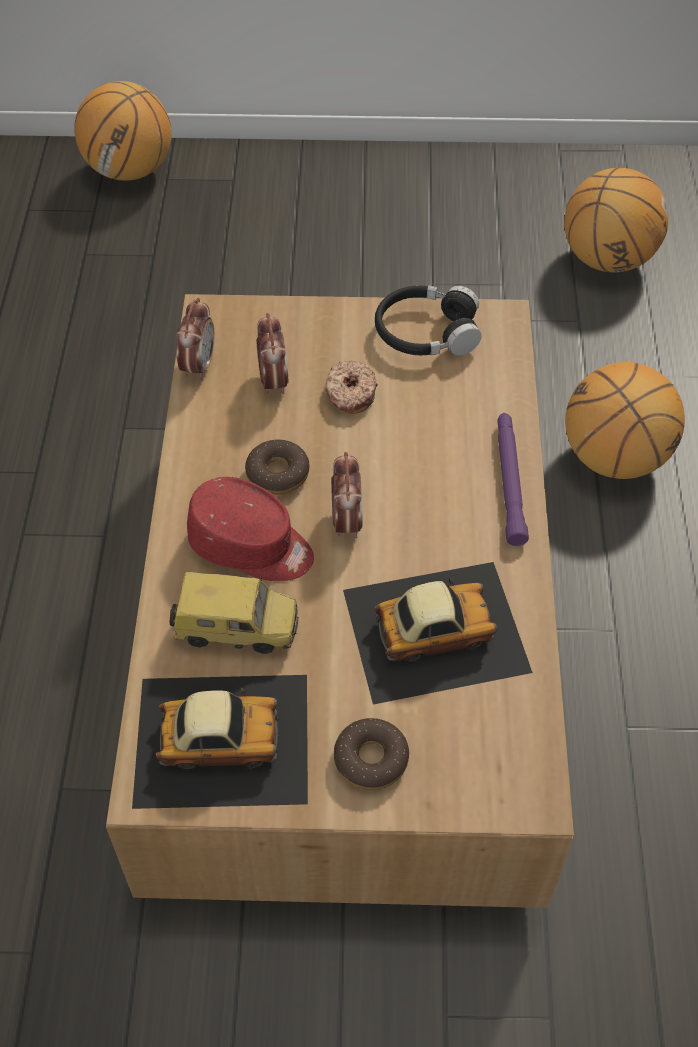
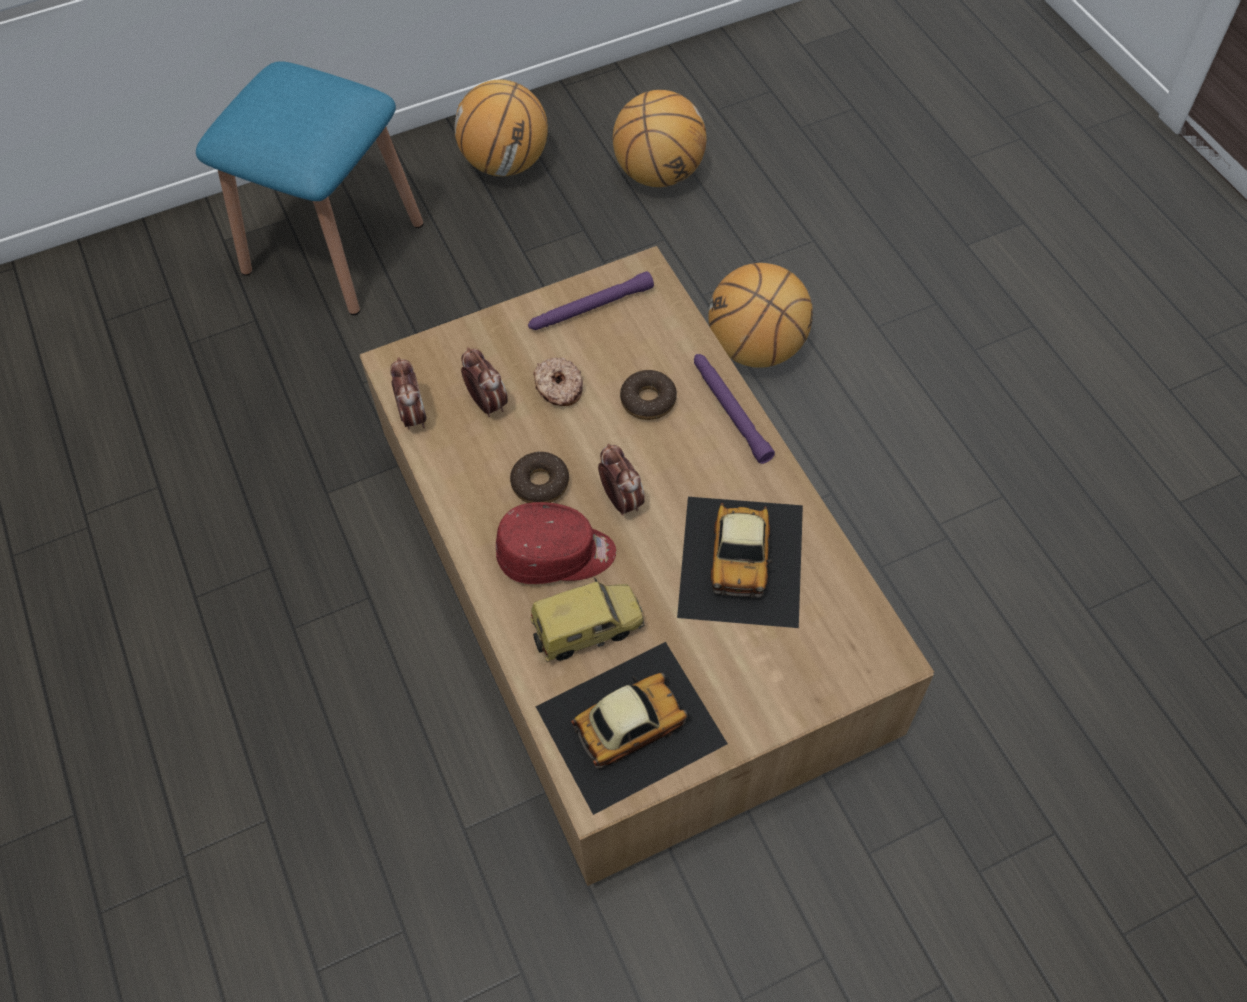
camera: 25 degrees left, 5 degrees up
(130, 170) = (183, 244): basketball -> basketball (506, 163)
(258, 218) = (333, 247): none -> blue stool
(371, 759) = (755, 685): donut -> donut (648, 400)
(426, 333) = (590, 308): black headphones -> purple flashlight
(434, 629) = (742, 559): toy car -> toy car turned 135 degrees clockwise

